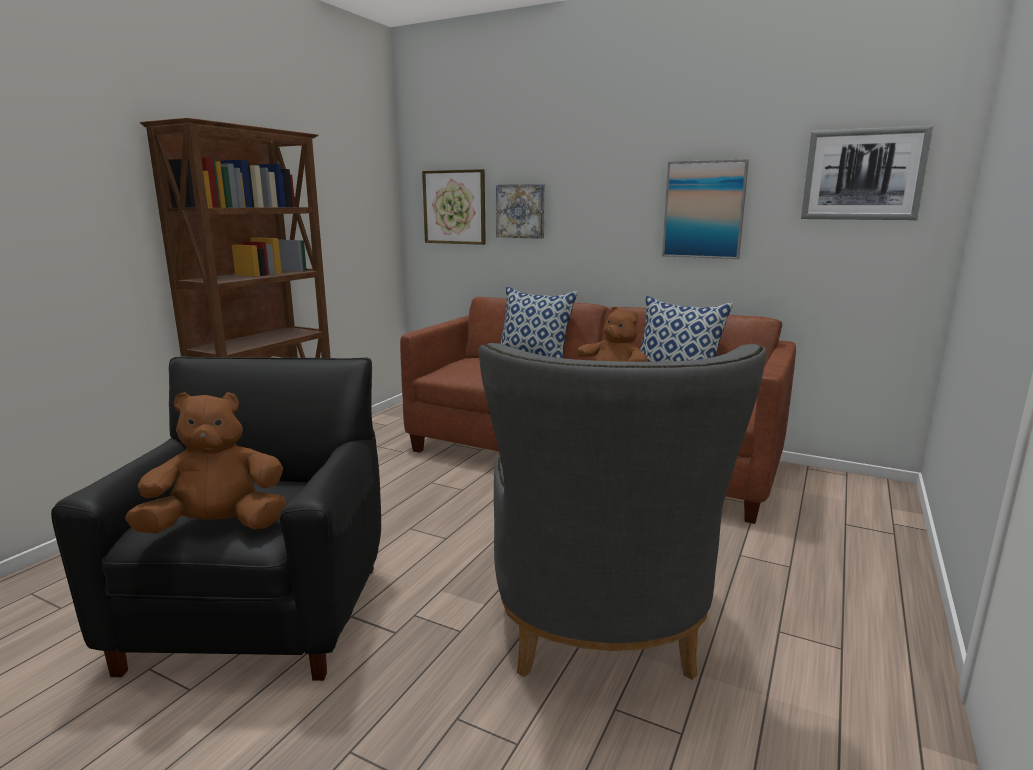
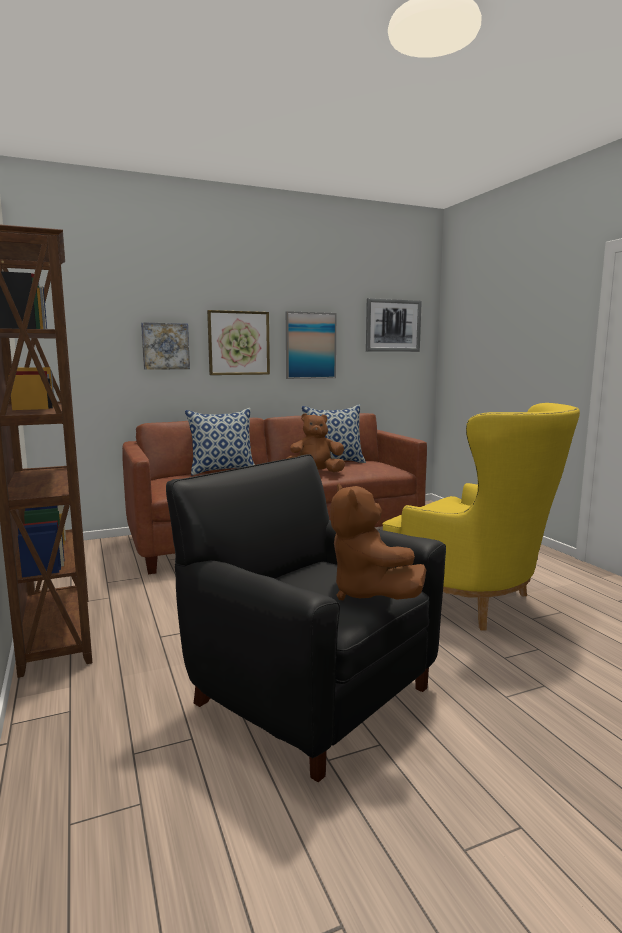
camera: 50 degrees left, 5 degrees down
(218, 527) = (368, 593): brown plush toy -> brown plush toy turned 45 degrees counterclockwise
(454, 207) = (91, 342): picture -> picture (238, 343)
(600, 639) = (474, 602): grey armchair -> yellow armchair

